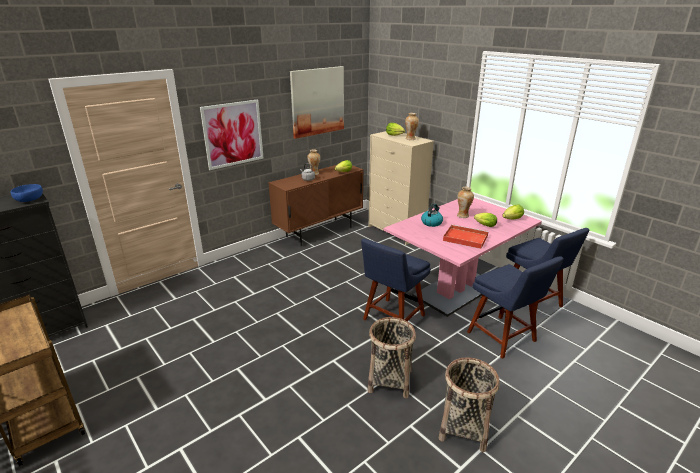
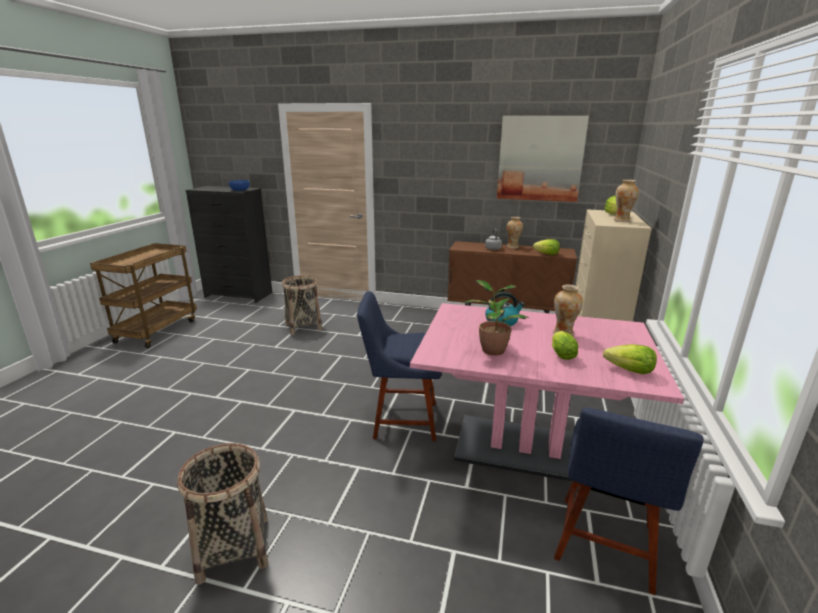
camera: 55 degrees right, 5 degrees down
(233, 134) = (422, 178): picture -> none
(390, 380) = (287, 457): basket -> basket (303, 326)
(464, 238) = (491, 349): red tray -> potted plant
(504, 338) = (462, 534): blue chair -> none

